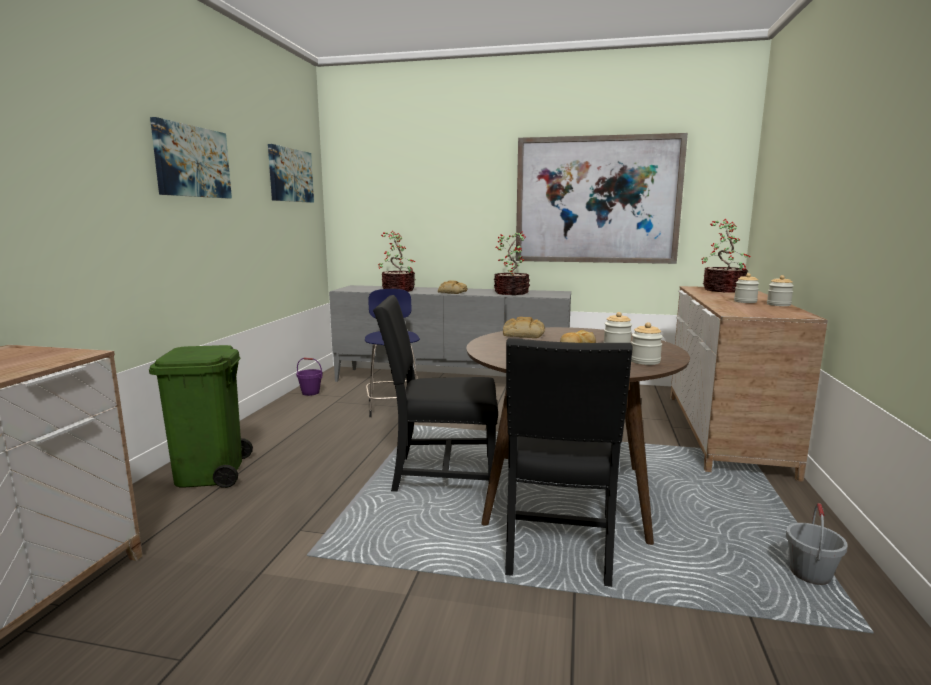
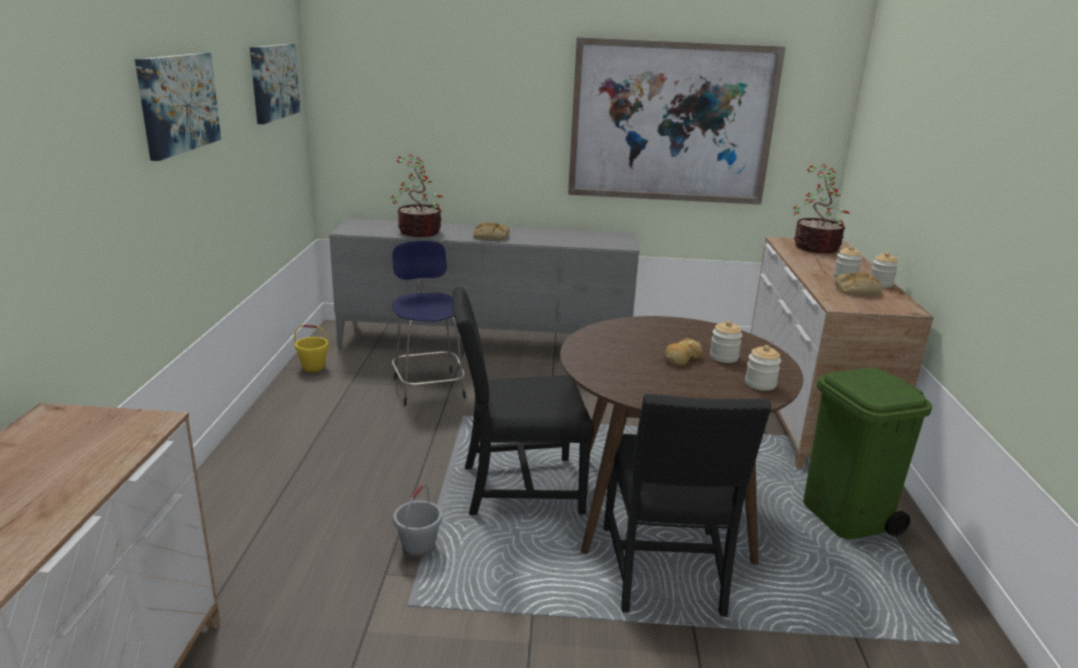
camera: 10 degrees left, 10 degrees up
(210, 473) = (243, 502): green trash can -> green trash can (846, 516)
(310, 393) = (313, 367): purple bucket -> yellow bucket
(511, 293) = (565, 238): potted plant -> none
(523, 334) = (614, 334): bread -> bread (856, 290)
(809, 575) = (903, 587): grey bucket -> grey bucket (418, 547)

